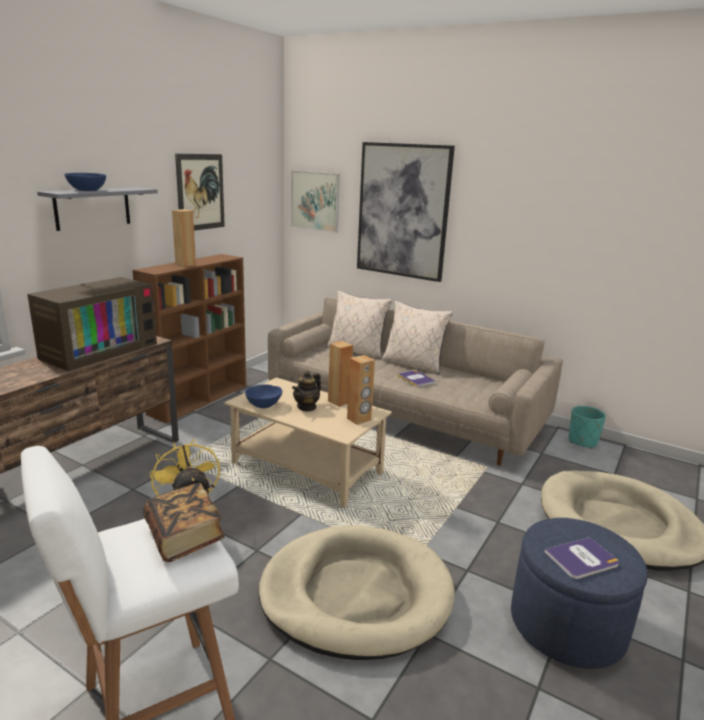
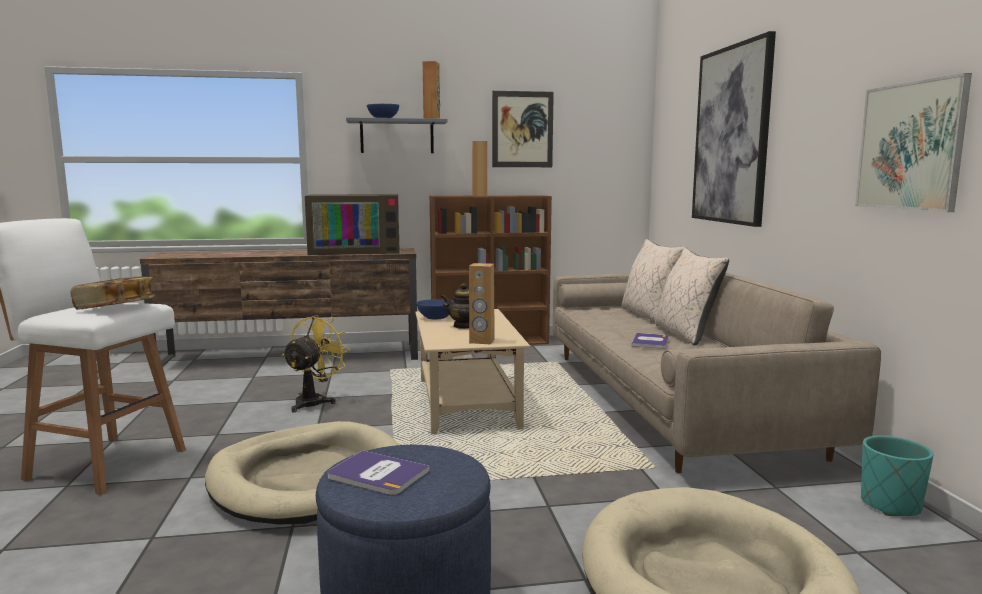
camera: 50 degrees right, 10 degrees down
(315, 201) = (670, 140): picture -> picture (910, 146)
(339, 401) = (501, 329): brown speaker -> brown speaker (432, 119)

